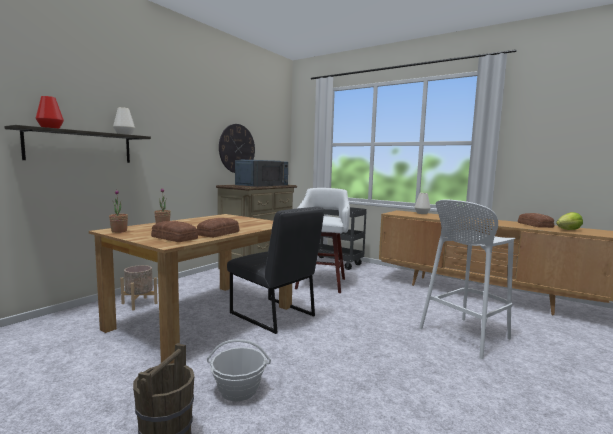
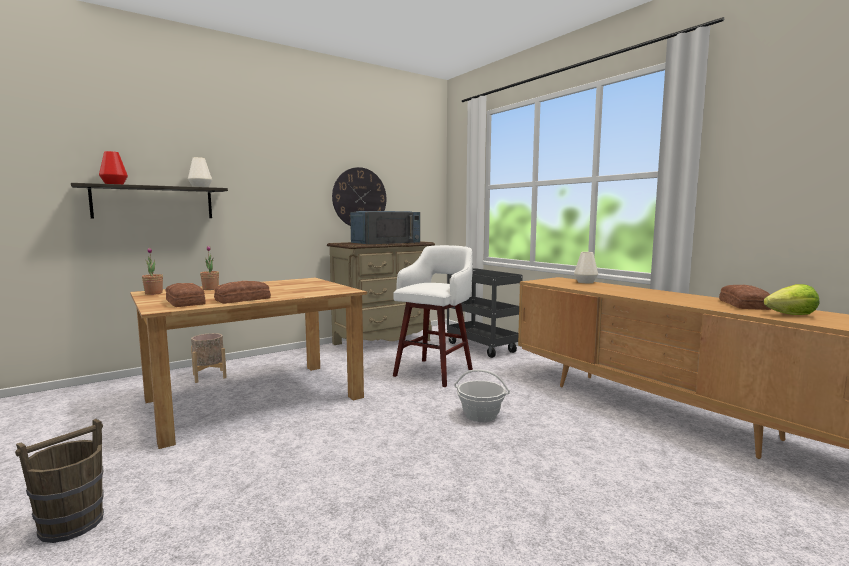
camera: 20 degrees right, 0 degrees up
(238, 390) = (195, 486): basket -> basket (480, 415)
(273, 315) = (331, 405): grey chair -> none
(465, 336) = (560, 468): white stool -> none

